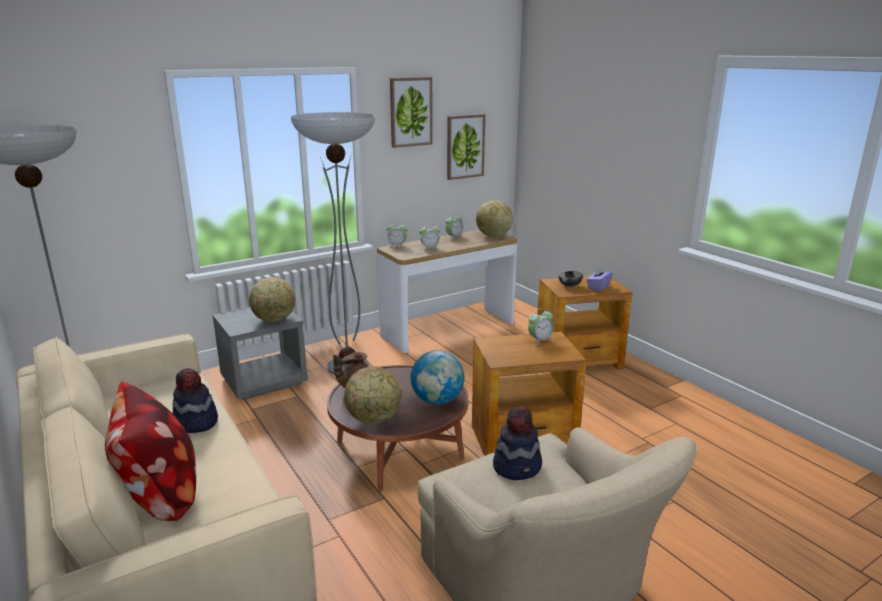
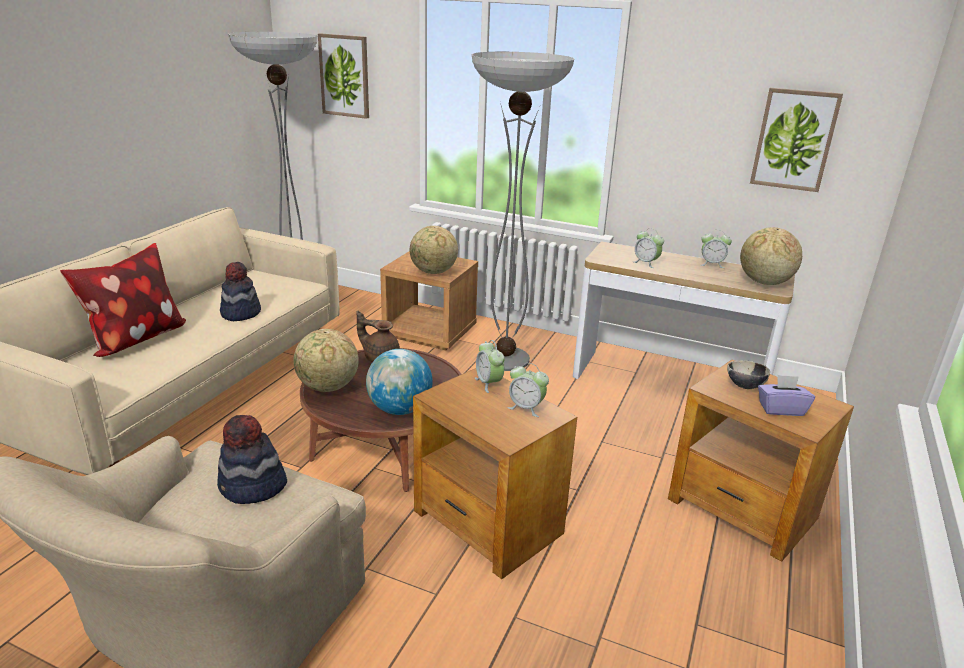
camera: 55 degrees right, 5 degrees up
(264, 380) = (430, 332): grey nightstand -> brown nightstand
(397, 246) = (622, 248): alarm clock -> alarm clock (489, 383)
(410, 112) = (706, 72): picture -> picture (345, 76)

